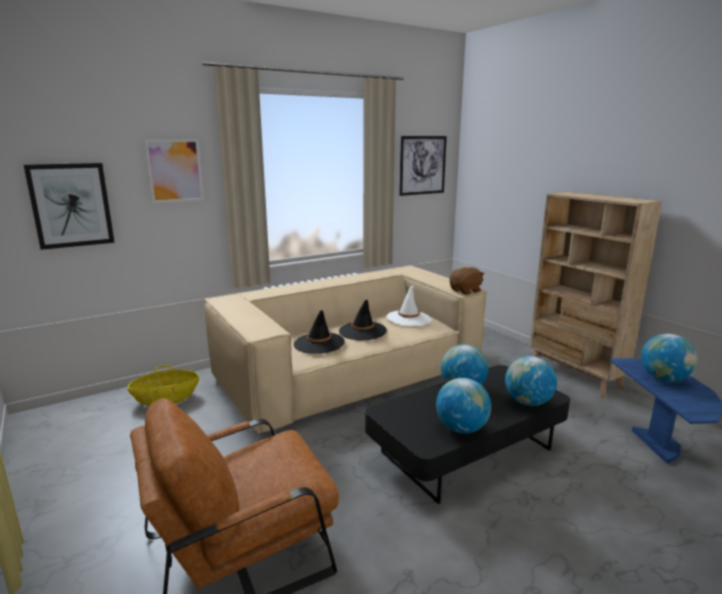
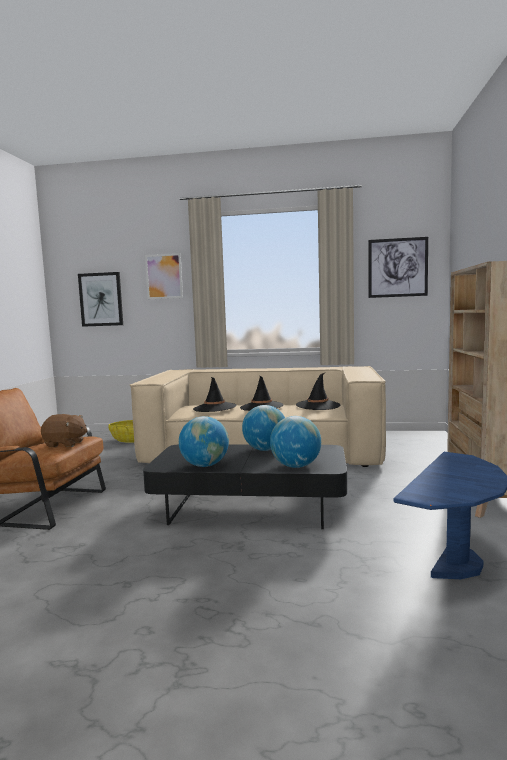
camera: 40 degrees right, 10 degrees down
(408, 318) = (318, 405): white hat -> black hat
(466, 291) = (364, 379): brown plush toy -> brown plush toy (65, 444)
(664, 379) = (461, 472): globe -> none

